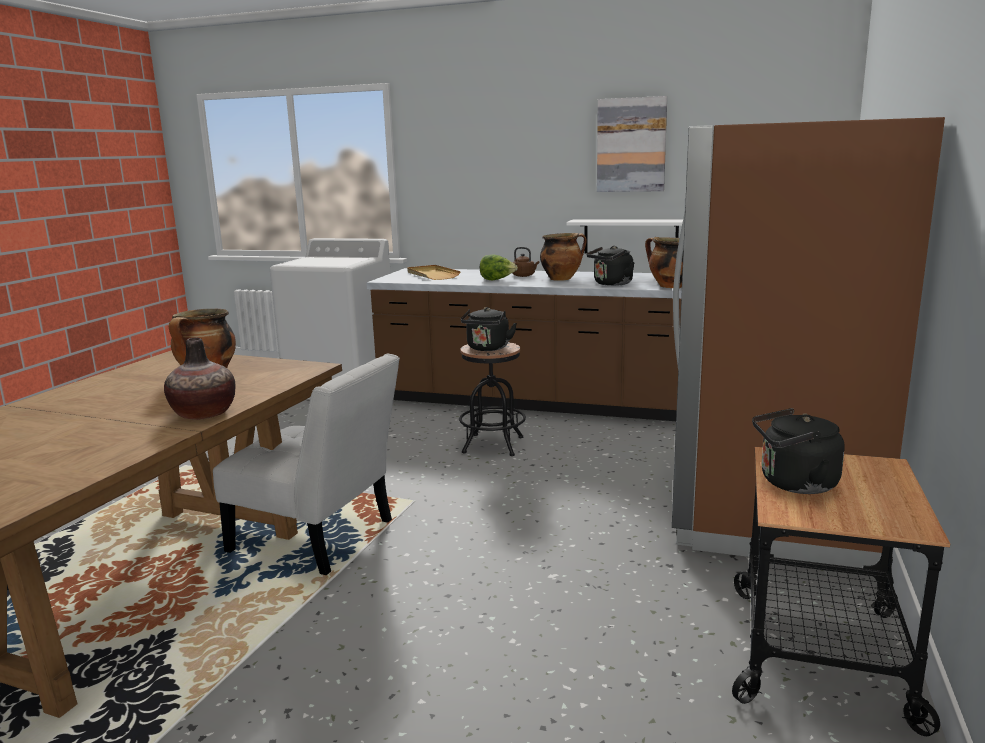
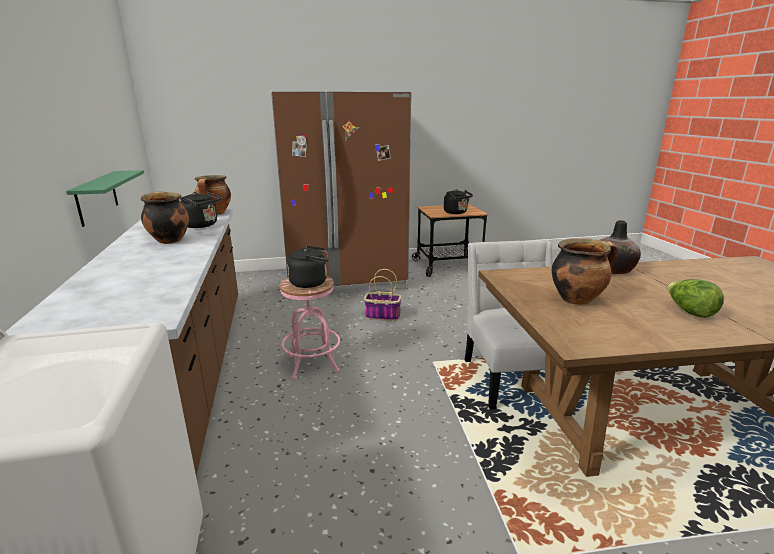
camera: 120 degrees left, 5 degrees up
(432, 275) = (110, 300): beige tray -> none
(493, 445) = (312, 363): black stool -> pink stool
(497, 280) = (172, 260): lettuce -> lettuce (689, 312)
(524, 276) = (141, 255): brown kettle -> none
(575, 501) = (382, 316): none -> basket
(630, 236) = (97, 197): white shelf -> green shelf
(631, 145) = (73, 100): picture -> none

